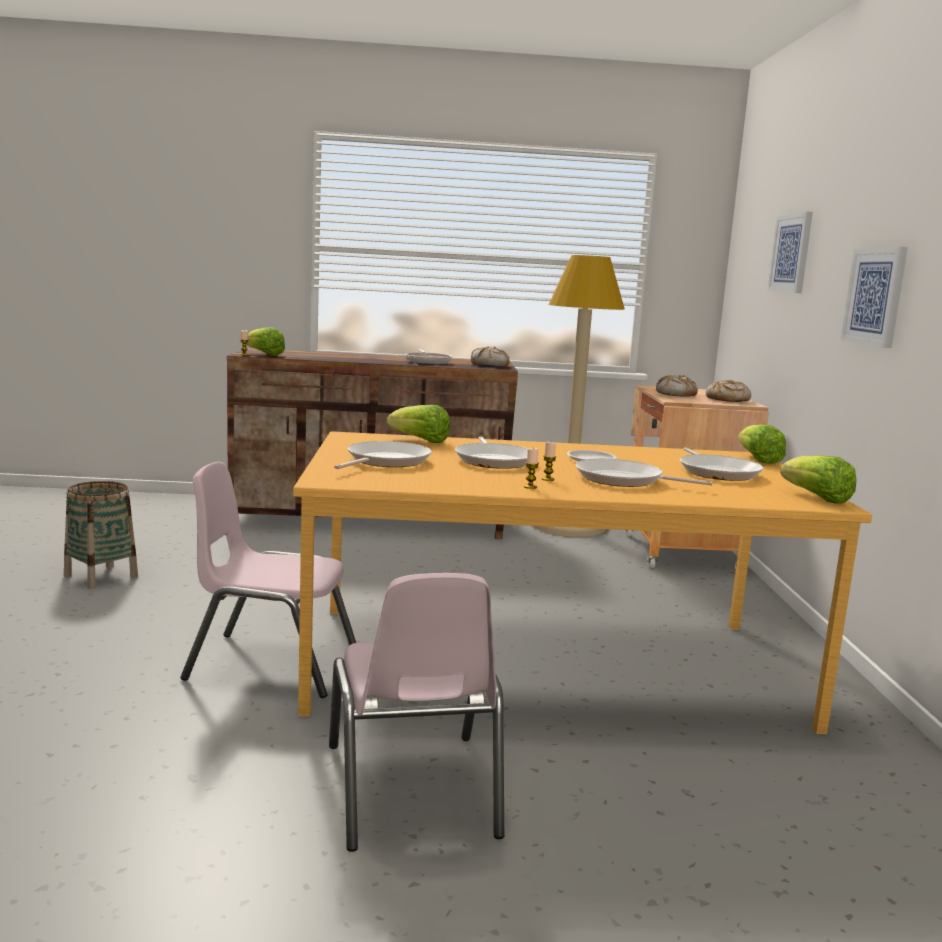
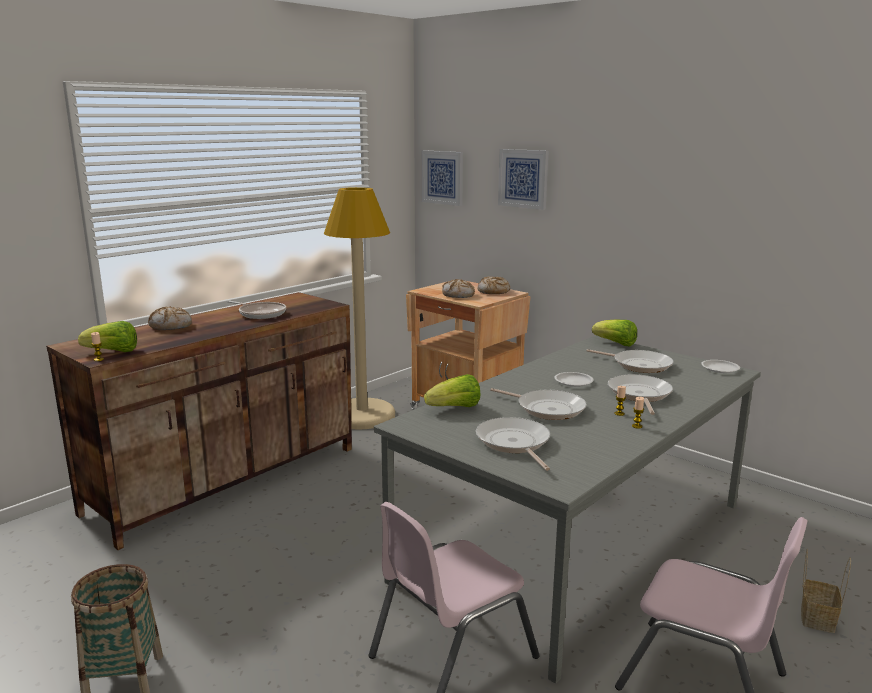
camera: 45 degrees left, 5 degrees up
(490, 365) = (309, 303): bread -> bread (171, 326)
(550, 663) = (574, 539): orange dining table -> grey dining table
(624, 480) = (639, 394): frying pan -> frying pan turned 120 degrees clockwise
(667, 842) = (816, 617): none -> basket
(816, 498) = (720, 369): lettuce -> white plate
(875, 296) = (648, 219): picture -> picture (443, 177)

